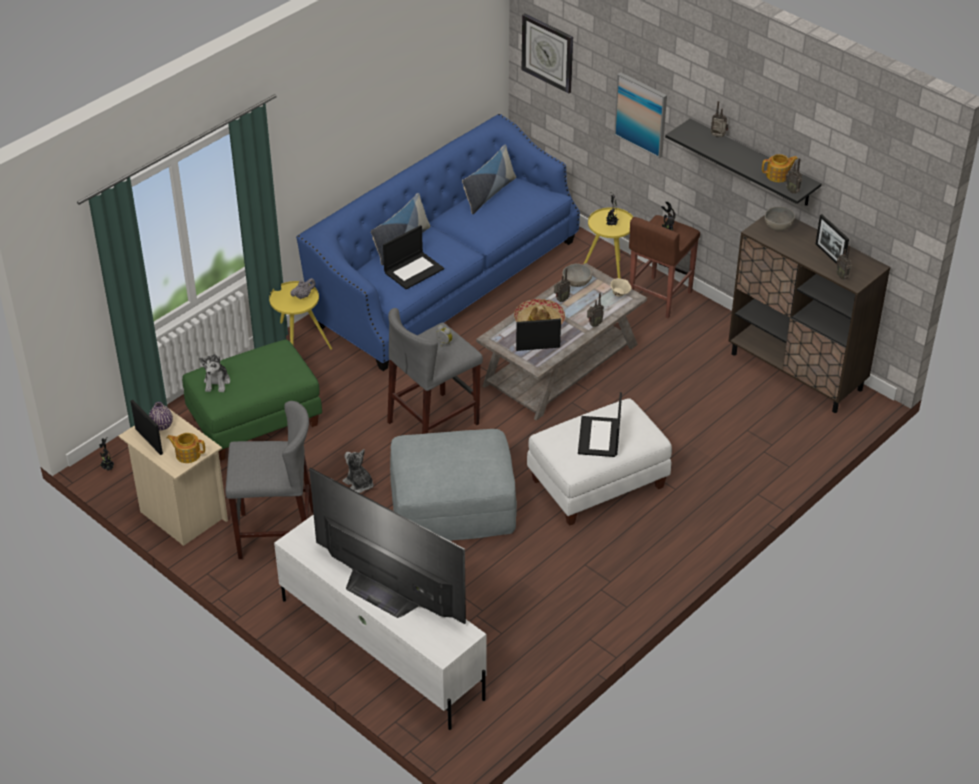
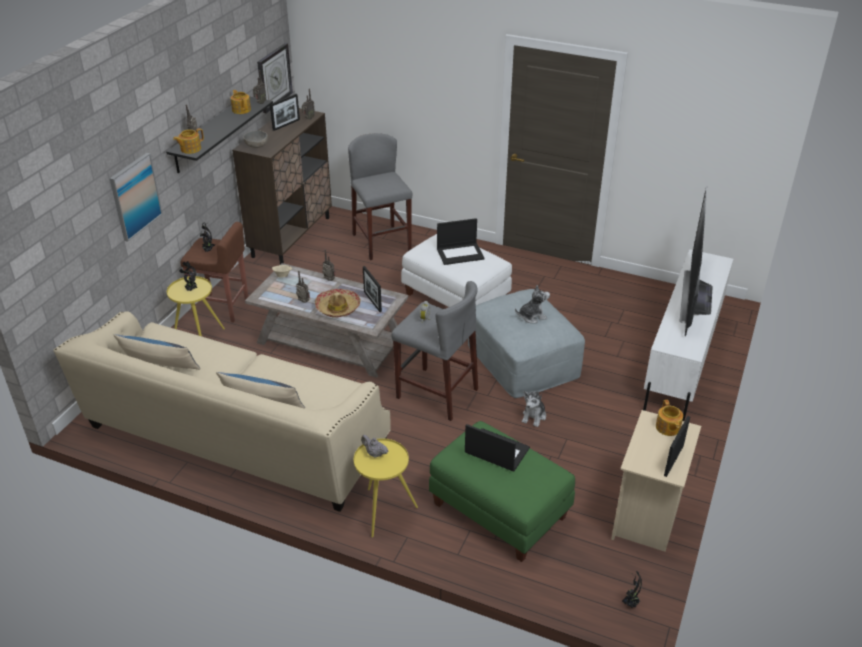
camera: 110 degrees left, 5 degrees down
(162, 426) = (648, 459): purple vase -> none
(217, 382) = (529, 482): plush toy -> plush toy (532, 316)
(277, 534) = (622, 447): grey stool -> grey stool (381, 242)
(414, 270) = (306, 384): laptop -> laptop (496, 451)
(445, 282) = (235, 437): blue sofa -> beige sofa
(548, 52) = (46, 242): wall clock -> wall clock (274, 77)
(576, 282) = (275, 299): grey bowl -> none
(688, 132) = (190, 149): none -> teapot

